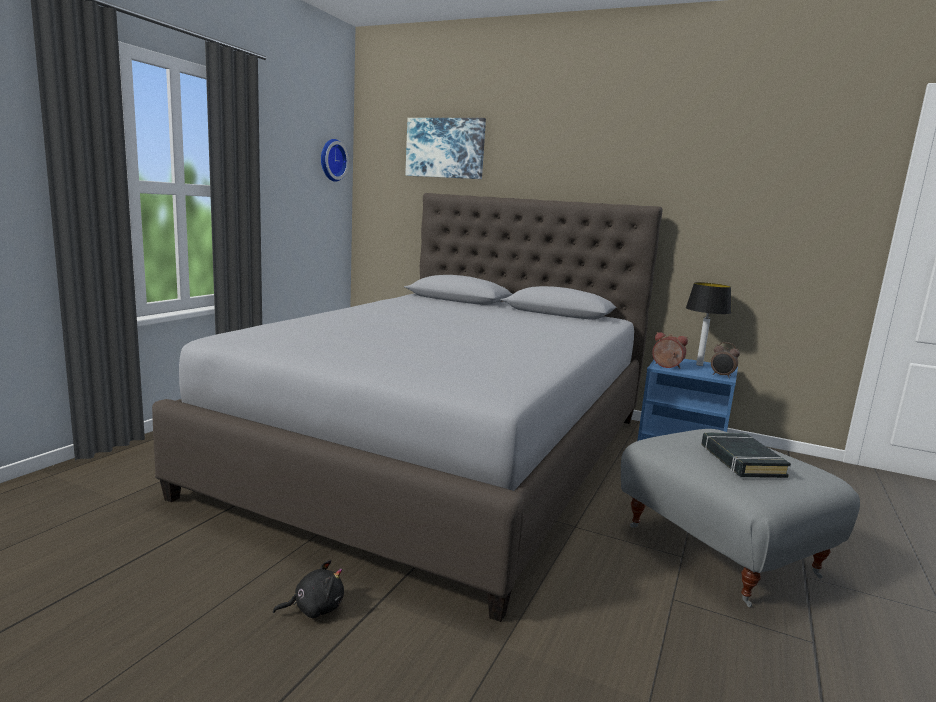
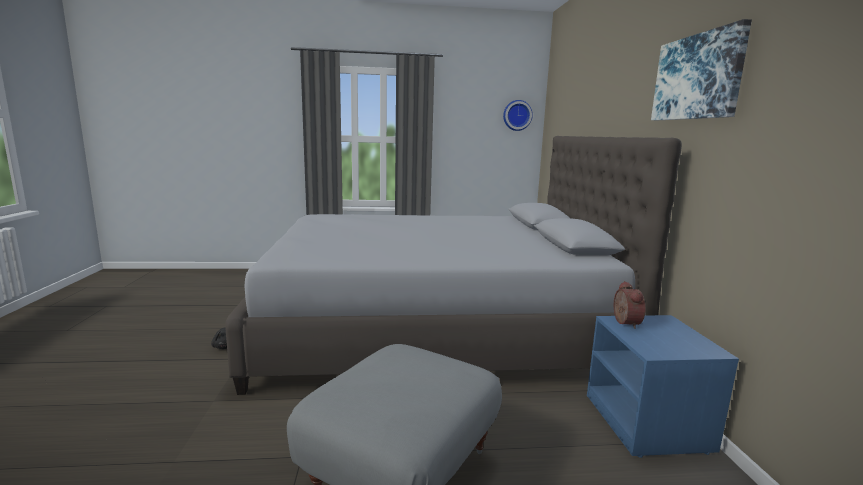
camera: 60 degrees right, 0 degrees up
(445, 148) = (576, 97): picture -> picture (698, 77)
(699, 365) = (679, 336): table lamp -> none
(722, 376) = (657, 351): alarm clock -> none
(741, 460) = (382, 381): black book -> none

